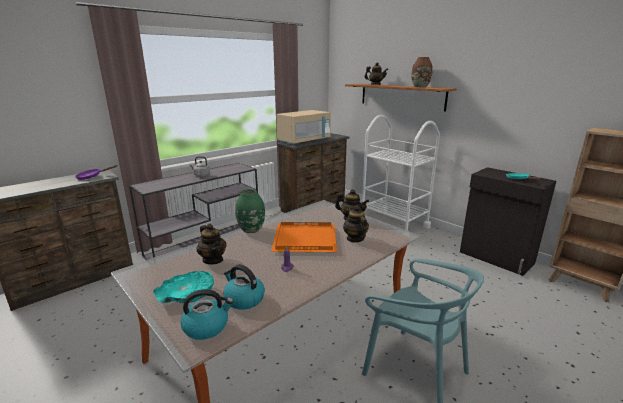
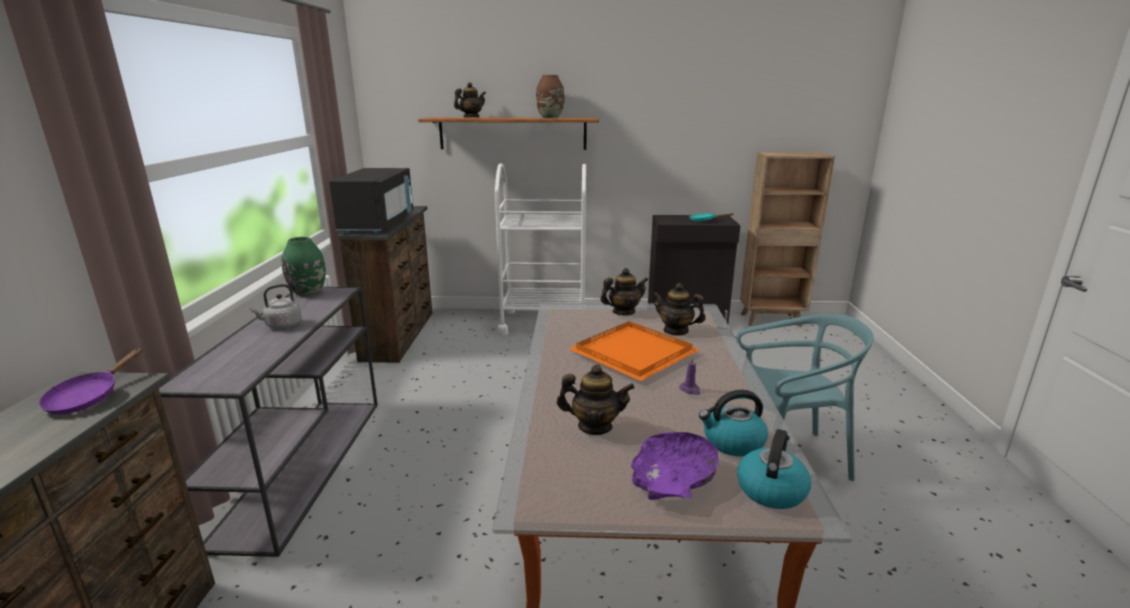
camera: 45 degrees left, 0 degrees up
(187, 295) = (673, 478): turquoise bowl -> purple bowl
(251, 230) = (547, 370): green vase -> green vase (308, 292)
(304, 141) = (378, 224): beige microwave -> black microwave

